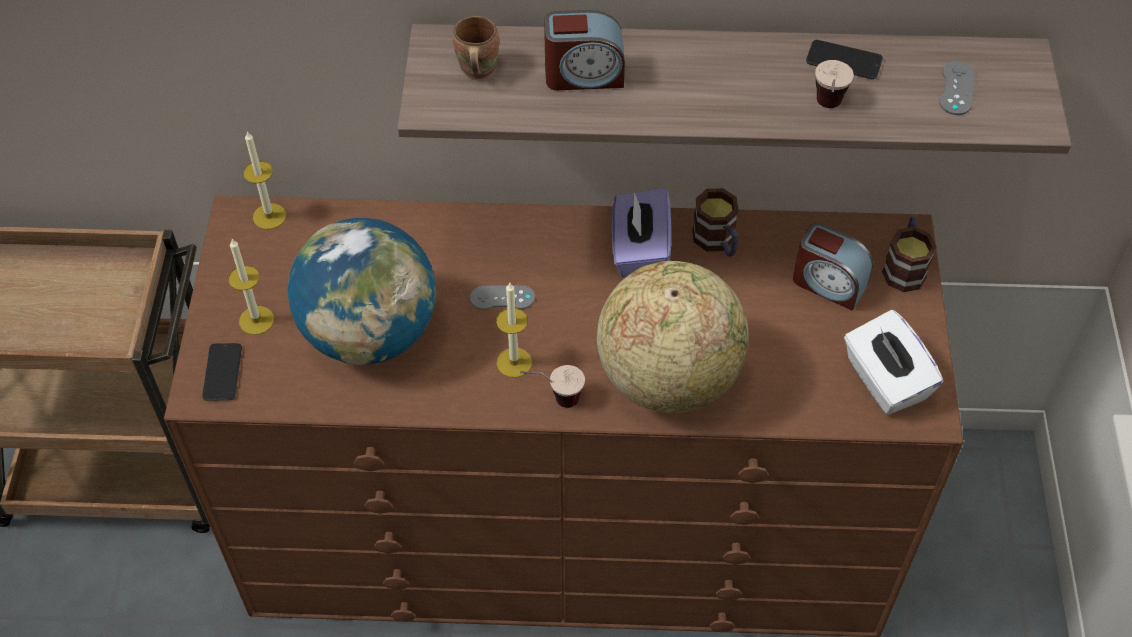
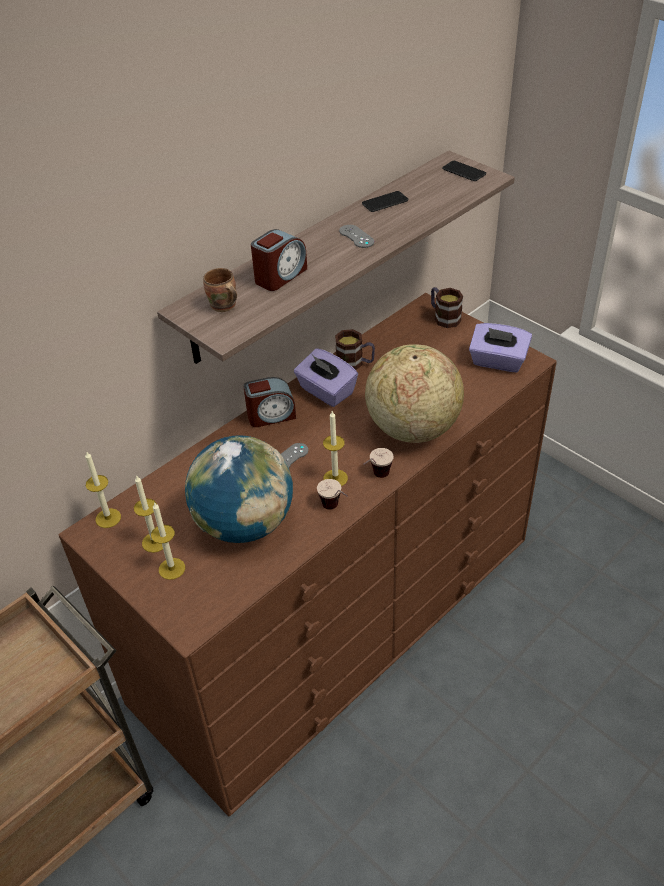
camera: 45 degrees left, 10 degrees down
(222, 372) = (188, 607): phone -> phone (464, 172)
(276, 279) = (155, 542): none -> candle
(827, 111) = (408, 222): cup -> cup (335, 510)
(828, 283) = (424, 344): alarm clock -> alarm clock (271, 415)
(885, 381) = (497, 361): white tissue box -> purple tissue box
(956, 88) = (444, 184): grey game controller -> grey game controller (356, 236)

